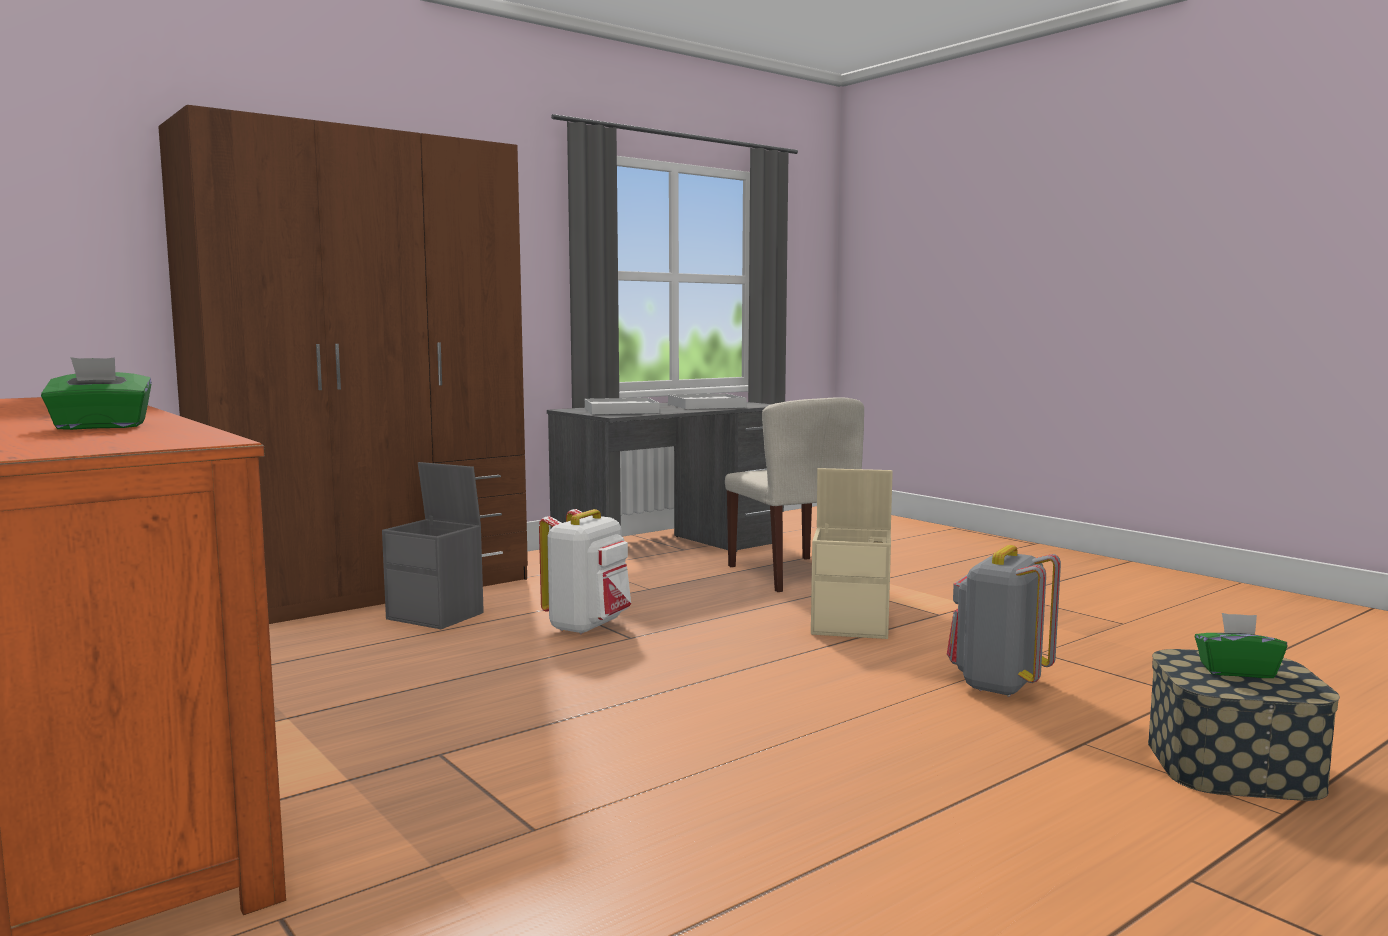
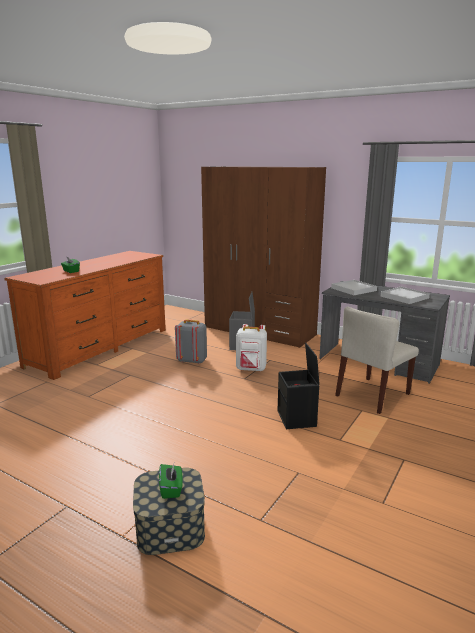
camera: 70 degrees right, 10 degrees up
(852, 626) = (297, 419): beige storage box -> black storage box
(999, 685) = (240, 461): grey backpack -> grey backpack (192, 361)

